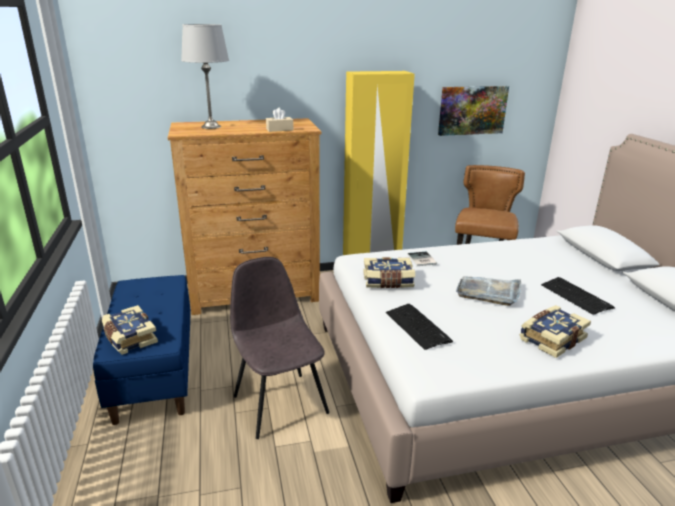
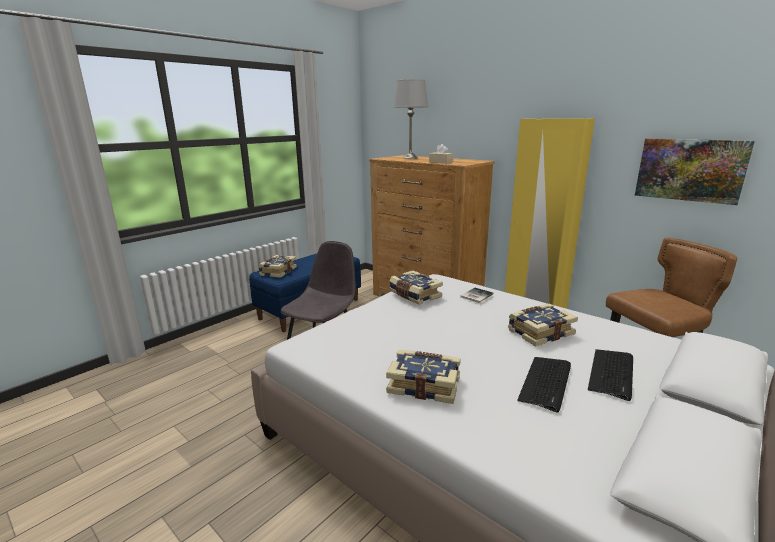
camera: 55 degrees right, 5 degrees down
(417, 327) = (361, 323): keyboard -> keyboard (612, 373)
(489, 292) = (468, 335): grey tray -> none
(506, 267) = (539, 332): none -> book

